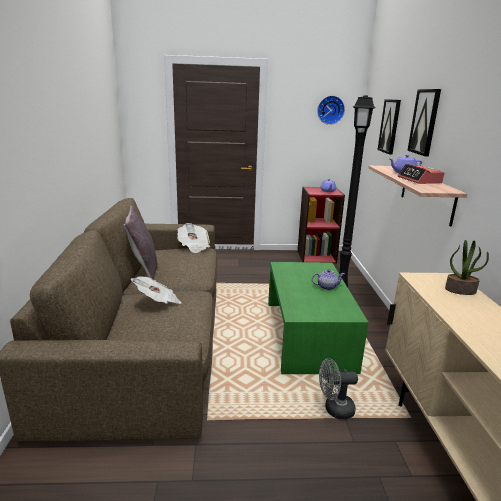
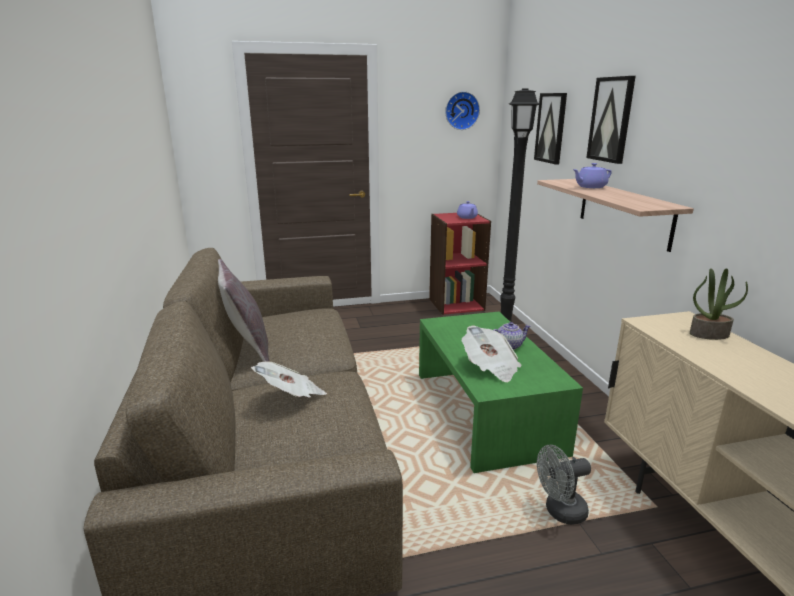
camera: 10 degrees left, 0 degrees up
(193, 246) = (308, 308): newspaper -> newspaper (490, 367)
(419, 180) = (620, 195): alarm clock -> none

